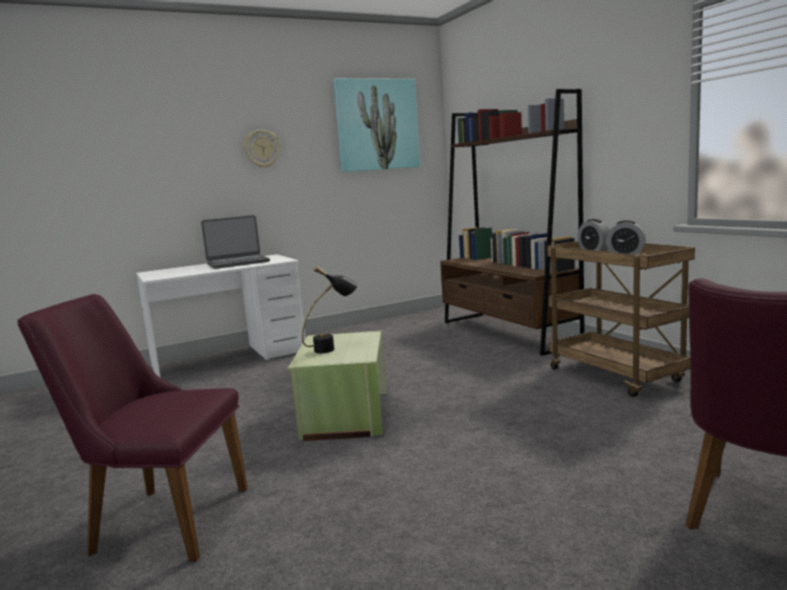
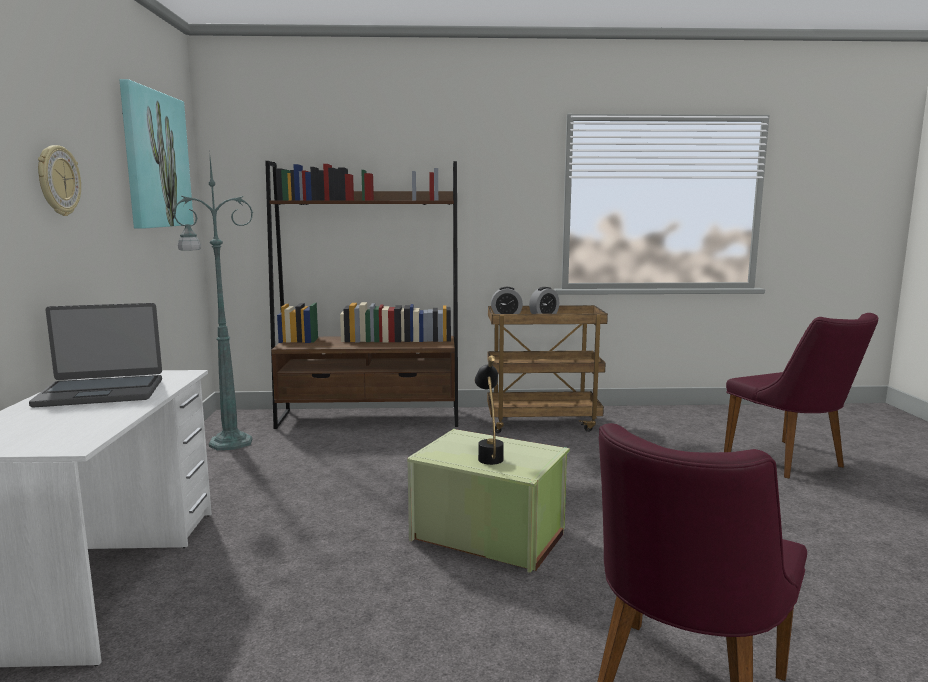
camera: 65 degrees left, 0 degrees up
(238, 263) = (101, 392): laptop -> laptop turned 75 degrees clockwise
(405, 323) = (228, 443): none -> green floor lamp

